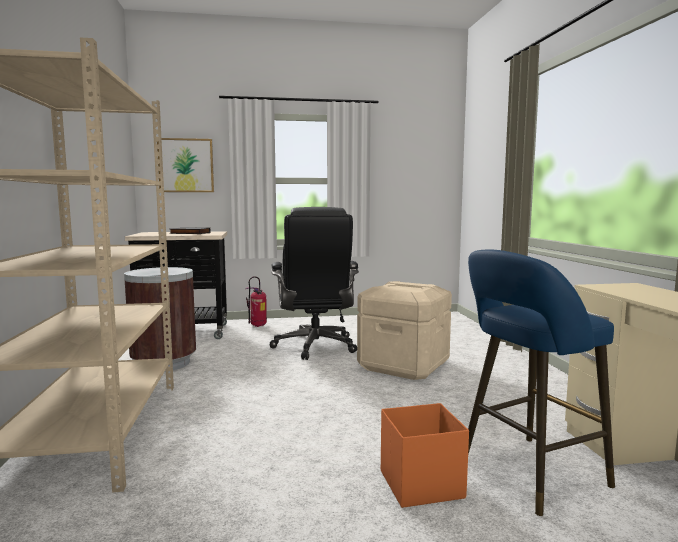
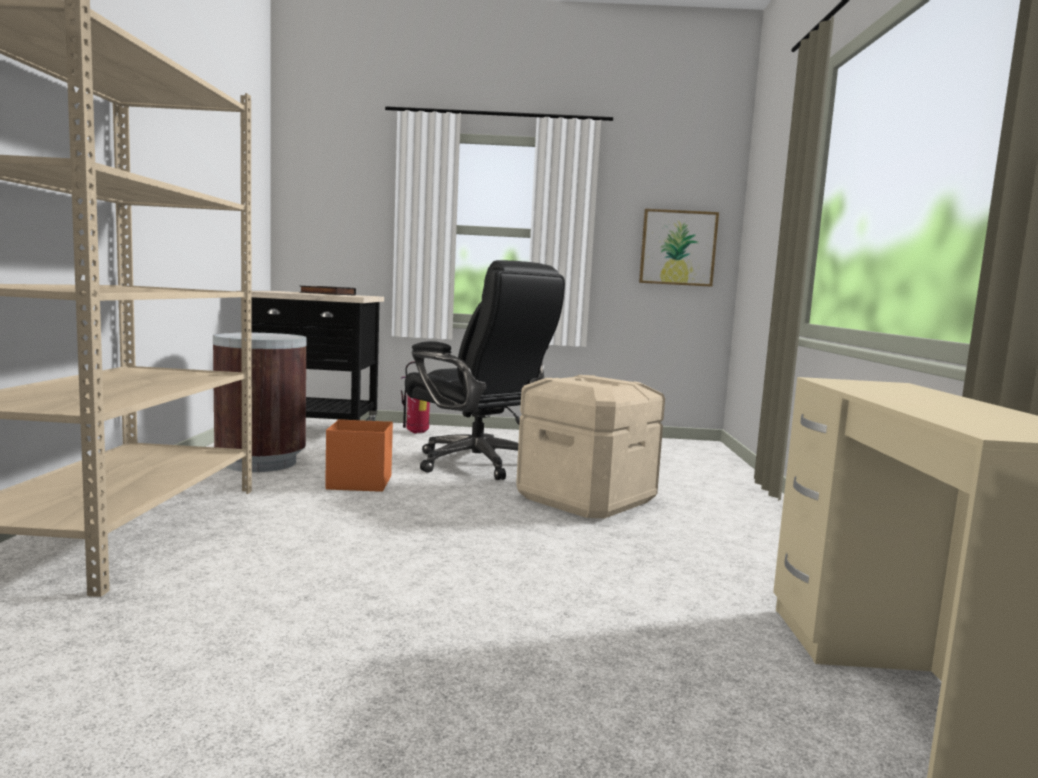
camera: 10 degrees right, 0 degrees up
(186, 165) = (338, 203): picture -> picture (678, 248)
(315, 346) = (476, 463): black office chair -> black office chair turned 45 degrees counterclockwise
(419, 484) = (495, 645): orange storage box -> orange storage box (358, 483)
(527, 474) = (668, 656): blue stool -> none

